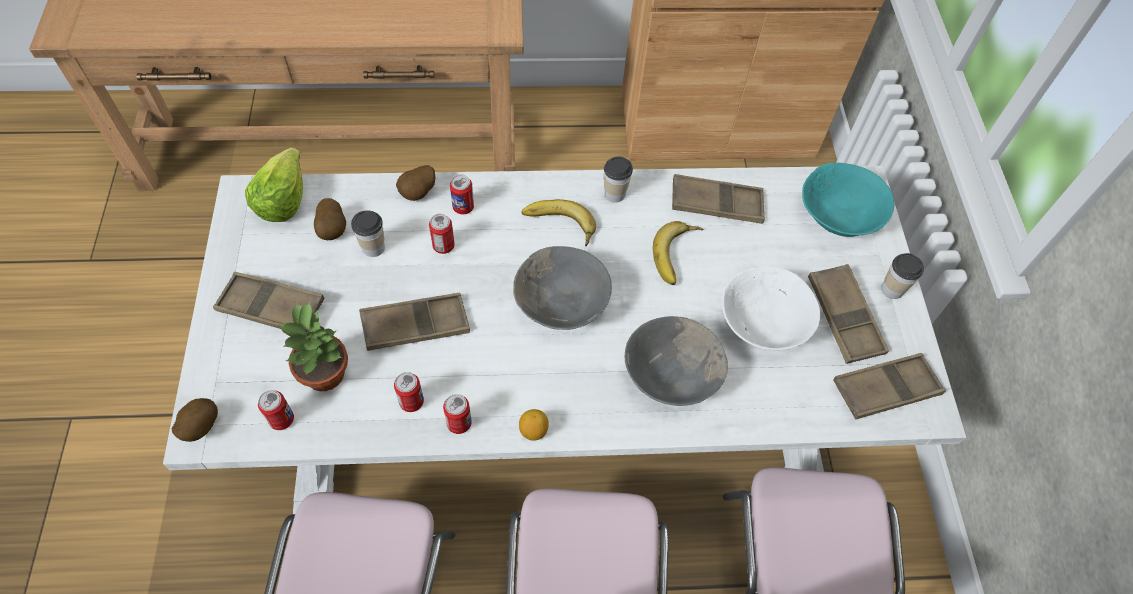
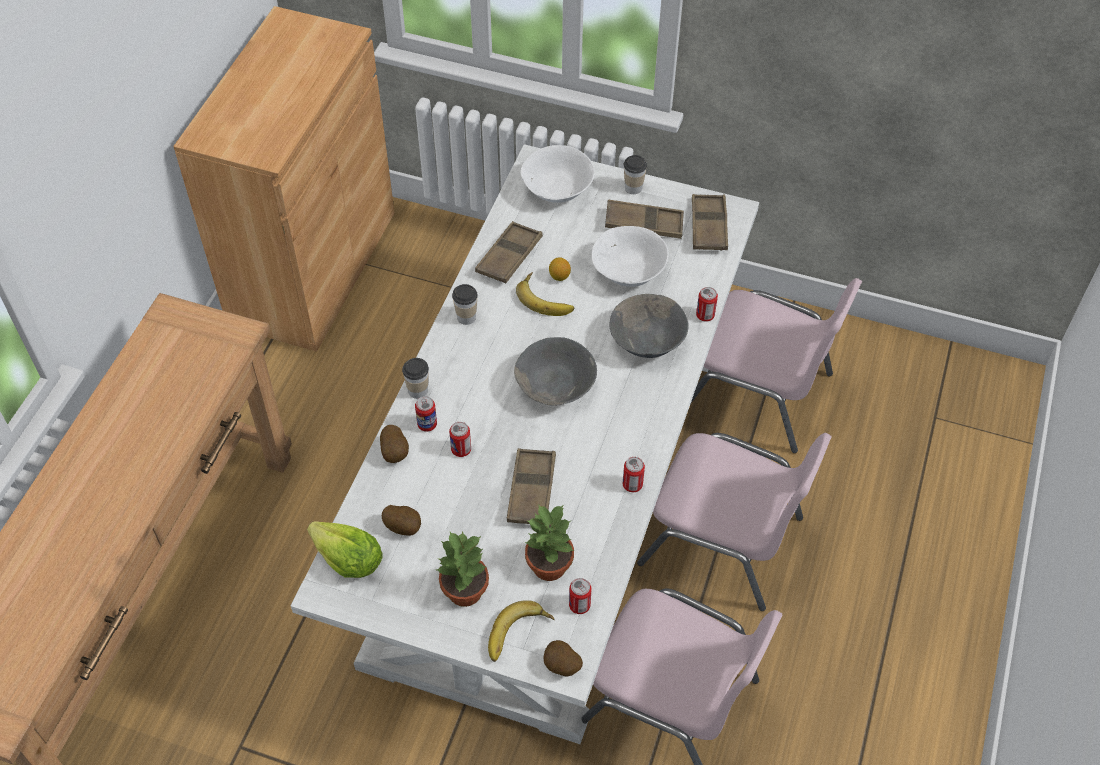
camera: 65 degrees left, 5 degrees down
(271, 307) = (465, 592): brown tray -> potted plant
(373, 247) = (438, 501): cup -> cup (418, 390)
(411, 402) = (601, 511): can -> can (705, 315)
(533, 430) = (657, 439): lemon -> lemon (559, 276)
(558, 226) = (480, 365): banana -> banana (518, 636)
(839, 216) = (557, 189): turquoise bowl -> white bowl

